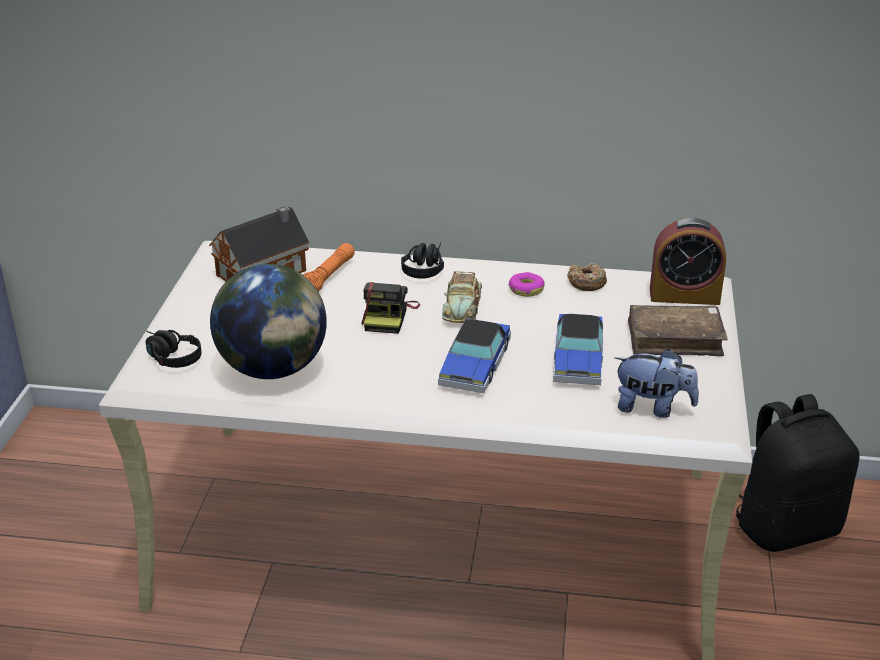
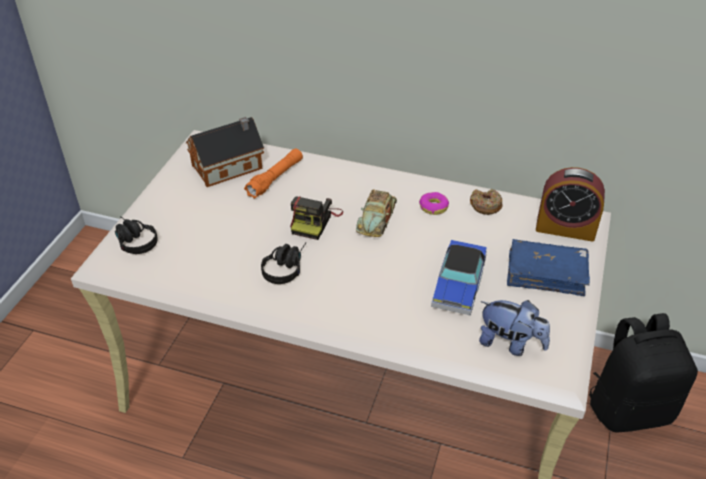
camera: 10 degrees right, 10 degrees up
(273, 369) = (210, 263): globe -> none
(424, 267) = (356, 175): black headphones -> black headphones (286, 267)
(475, 365) = (372, 279): toy car -> none
(674, 340) = (546, 274): brown book -> blue book

